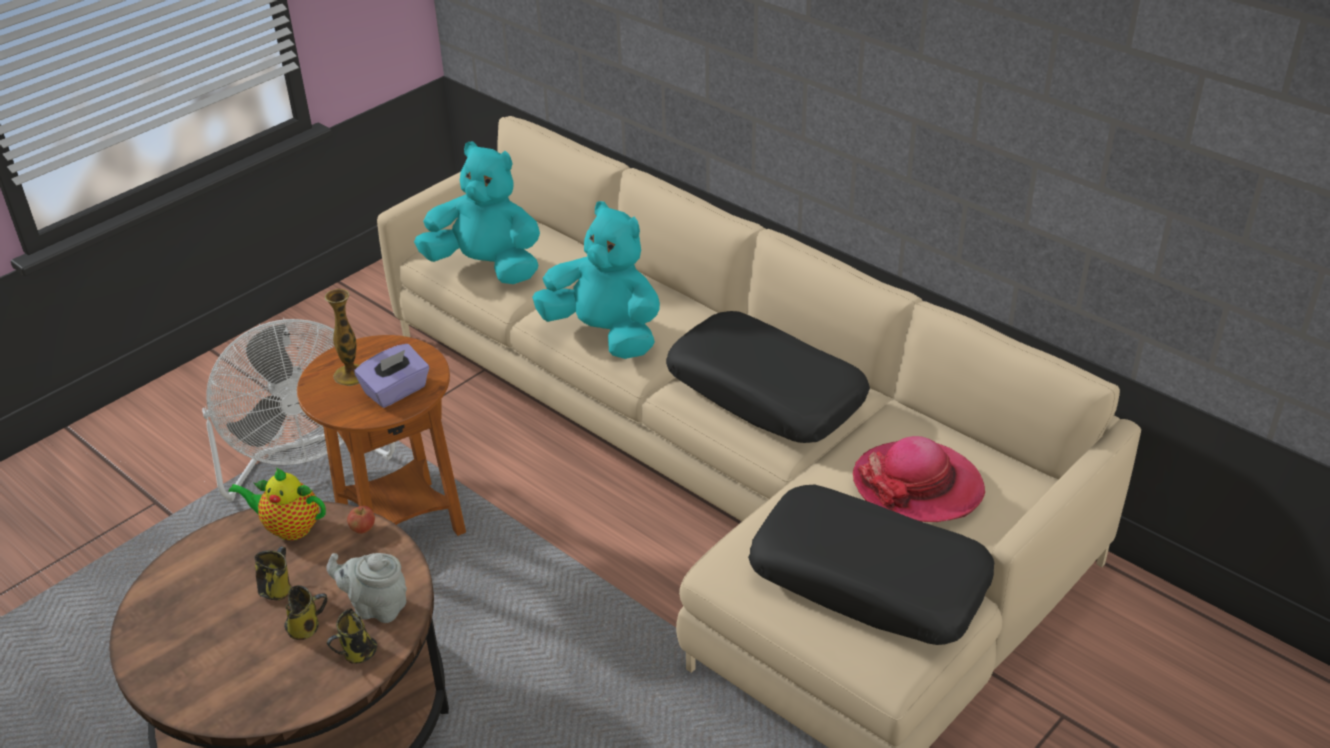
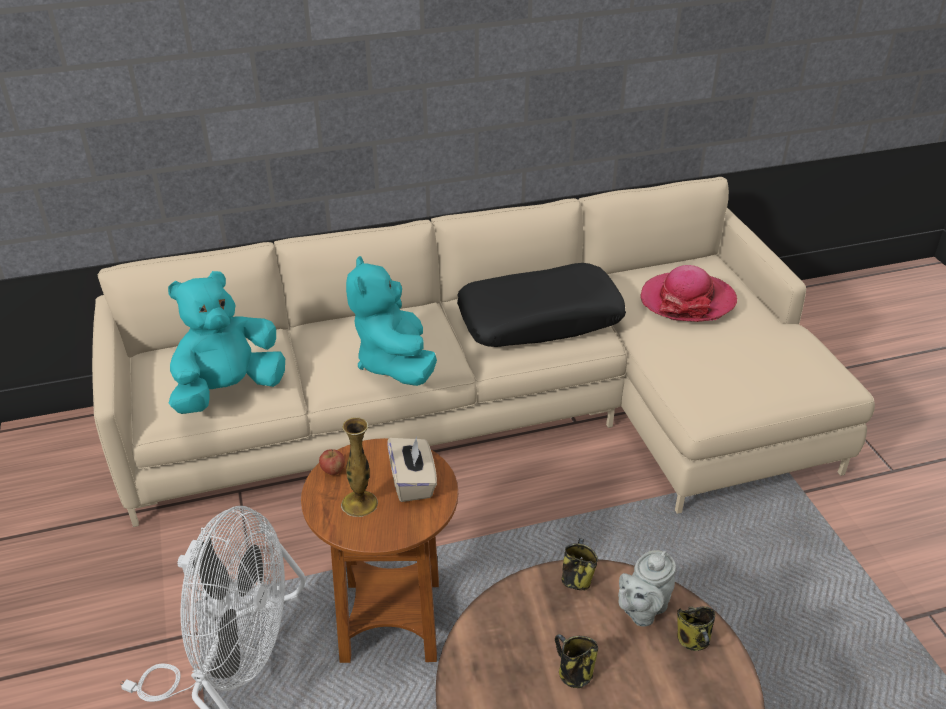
camera: 60 degrees left, 0 degrees up
(289, 528) = (492, 639): teapot -> none
(306, 627) = (639, 667): mug -> mug (576, 578)
(363, 529) = (532, 586): apple -> apple (333, 471)
(396, 391) = (413, 482): purple tissue box -> beige tissue box
(605, 334) = (395, 363): turquoise plush toy -> turquoise plush toy turned 75 degrees counterclockwise
(869, 580) = (760, 354): black pillow -> none

